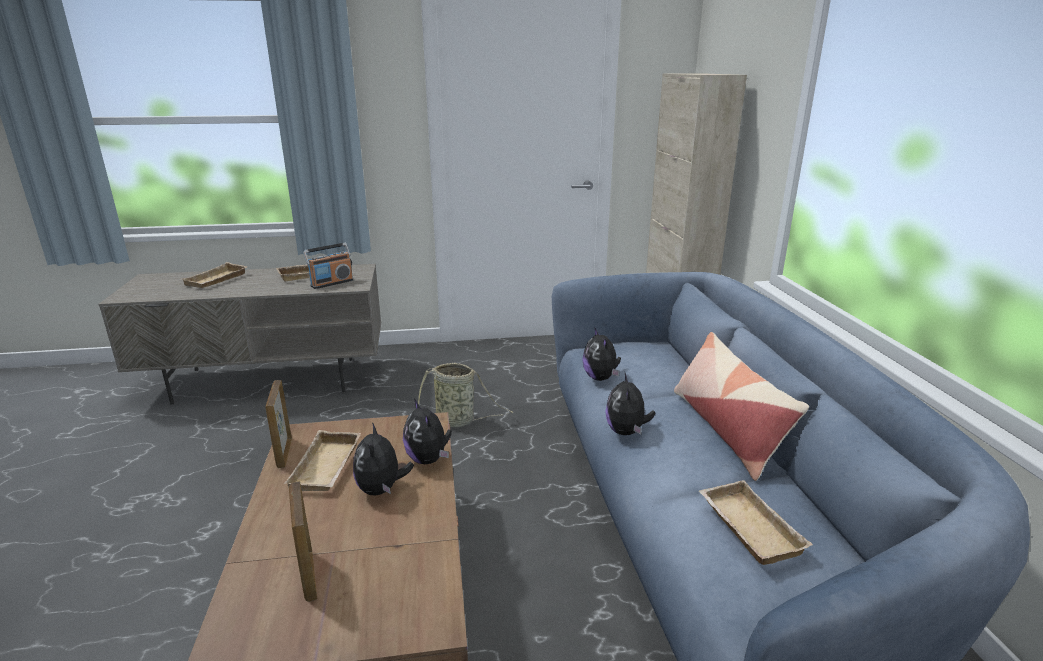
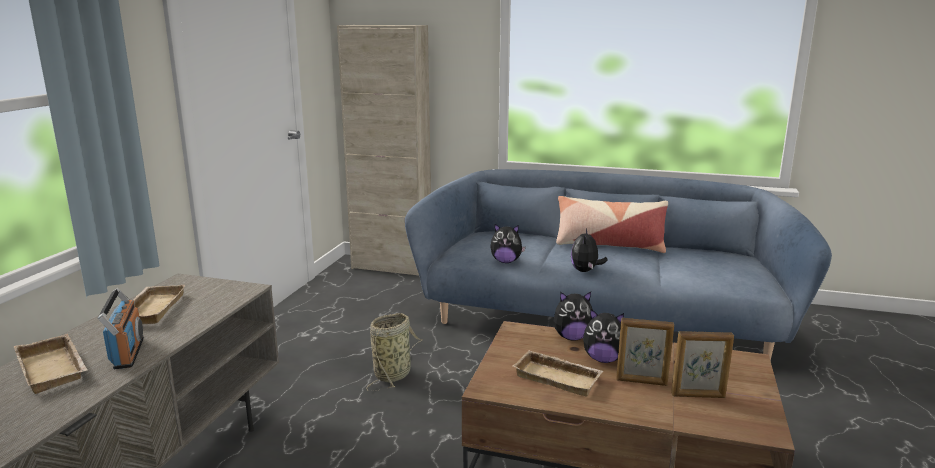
camera: 65 degrees left, 5 degrees down
(284, 453) = (520, 396): picture frame -> picture frame (641, 382)
(332, 283) = (212, 299): radio -> radio (128, 353)
(626, 432) = (585, 271): plush toy -> plush toy turned 75 degrees clockwise
(746, 527) = (703, 265): beige tray -> none

